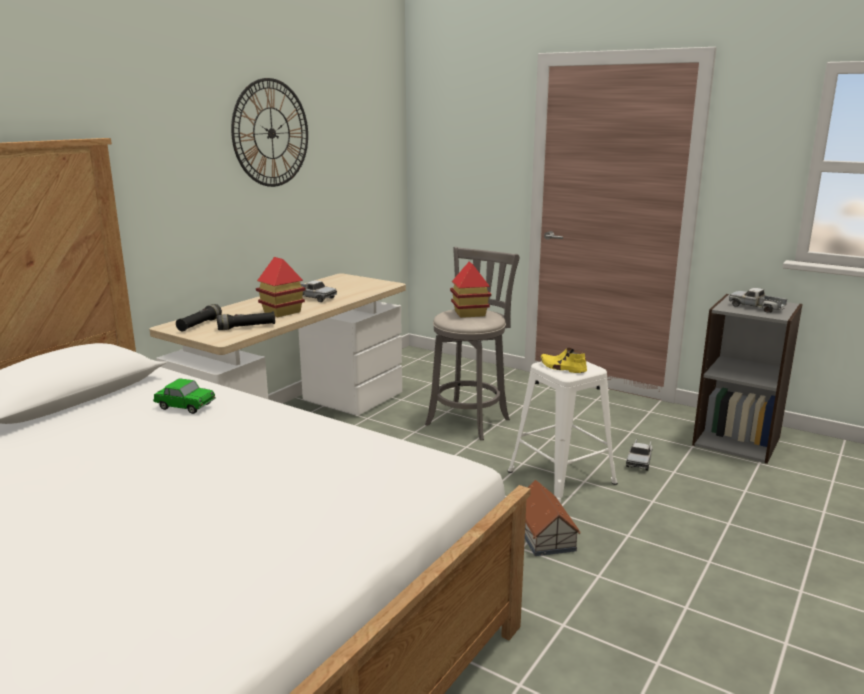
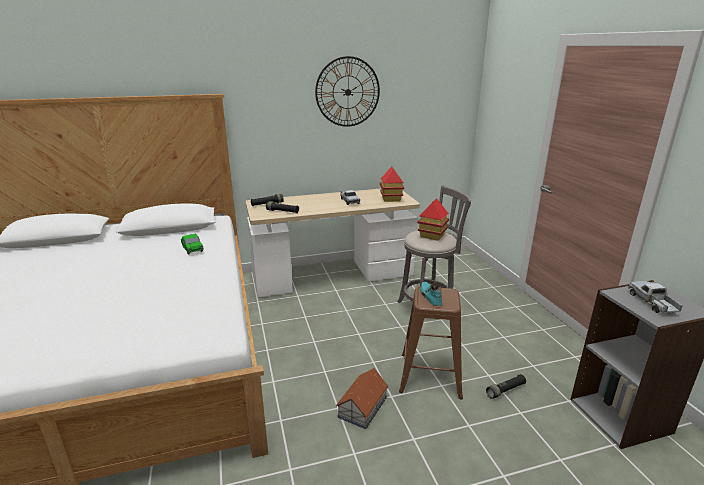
camera: 40 degrees right, 5 degrees up
(282, 312) = (316, 206): toy house -> toy house (391, 199)
(560, 477) = (429, 374): white stool -> brown stool
(562, 368) = (430, 296): yellow shoe -> turquoise shoe
(639, 460) = (505, 390): toy truck -> black flashlight

